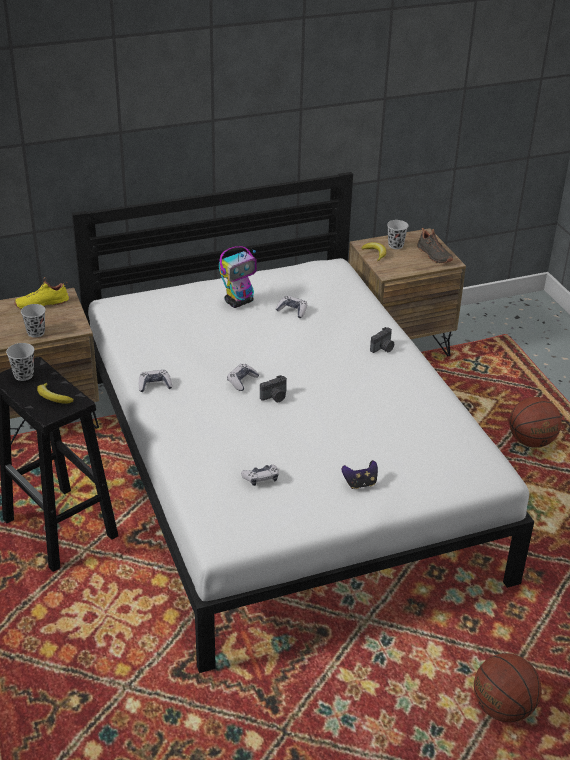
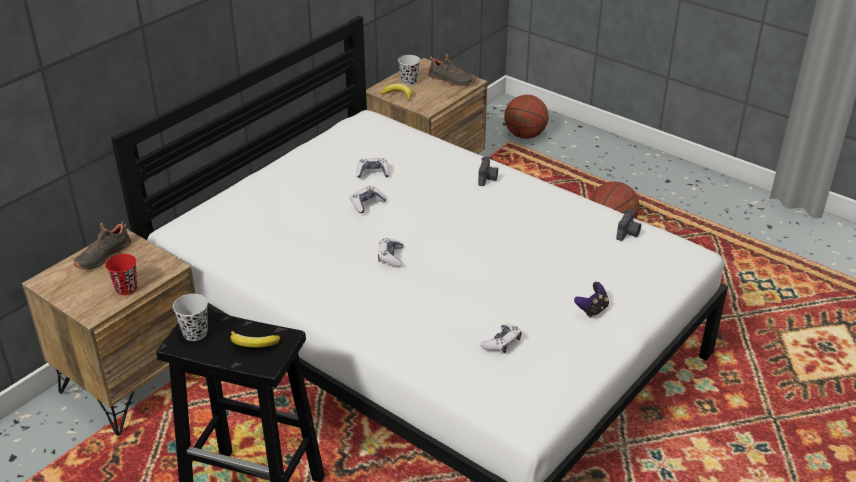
camera: 30 degrees left, 0 degrees up
(36, 333) = (126, 288): black cup -> red cup
(42, 304) = (102, 256): yellow shoe -> black shoe
(155, 385) = (307, 295): game controller -> game controller (366, 204)
(239, 301) = (310, 182): toy robot -> none
(275, 397) = (436, 260): camera -> camera (628, 233)
(502, 708) = (795, 467): basketball -> basketball (525, 135)

